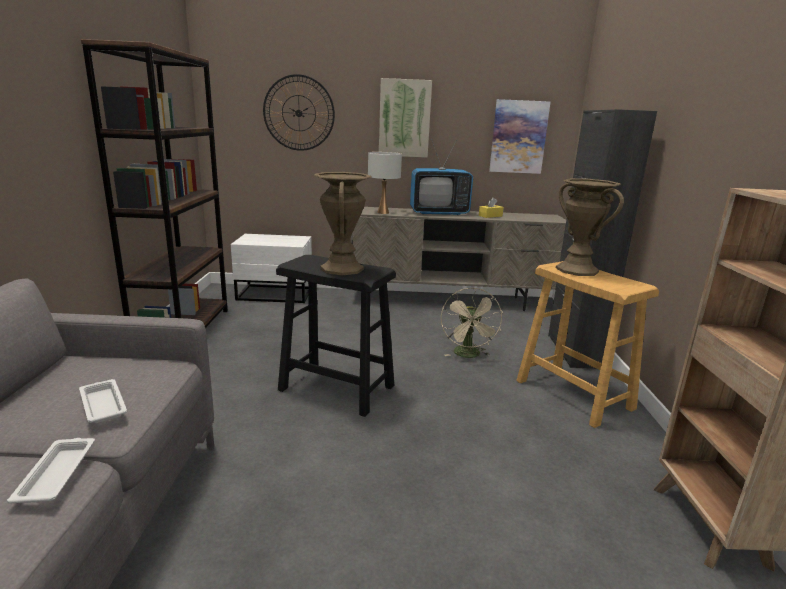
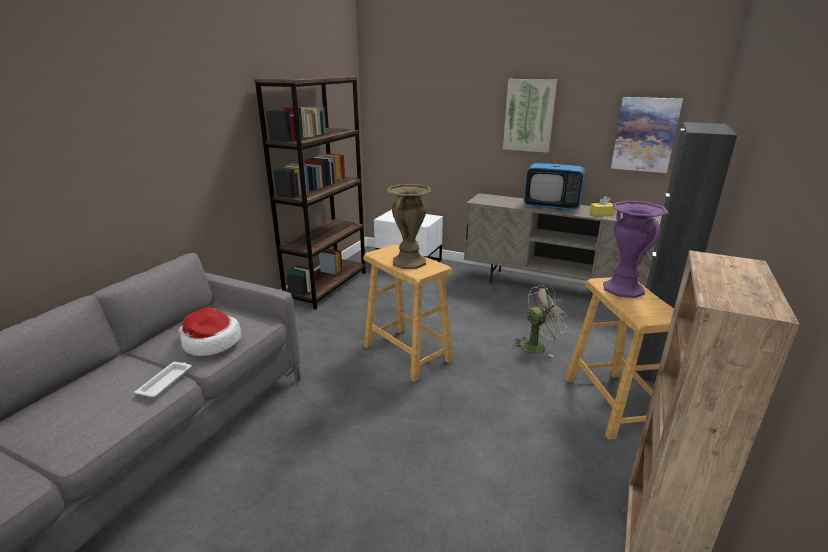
camera: 25 degrees right, 5 degrees up
(103, 404) = (211, 343): white tray -> hat
(299, 113) = (437, 110): wall clock -> none
(337, 388) = (407, 354): black stool -> beige stool
(383, 212) = (498, 203): white table lamp -> none
(468, 355) = (537, 346): beige fan -> beige fan turned 135 degrees counterclockwise
(576, 270) = (623, 289): brown vase -> purple vase

